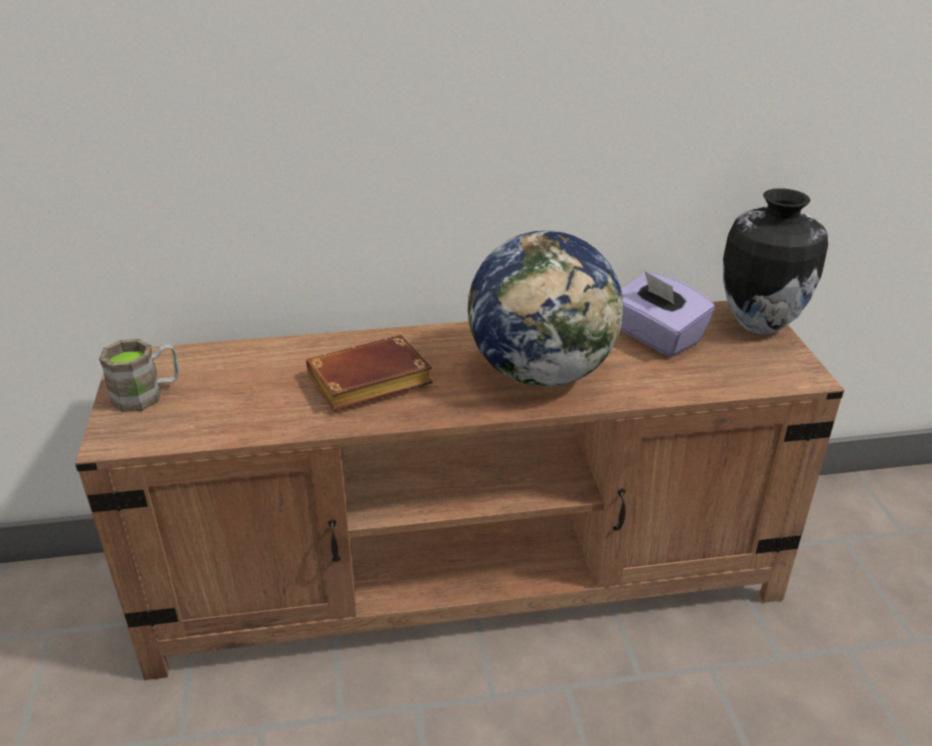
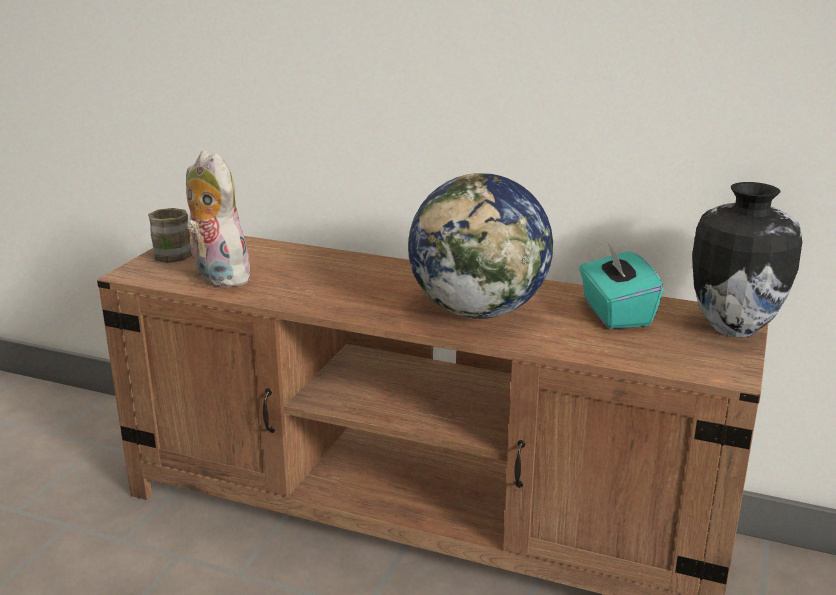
camera: 30 degrees right, 10 degrees down
(226, 413) = (217, 277): none -> plush toy
(367, 384) = (333, 285): brown book -> none
(656, 337) = (615, 313): purple tissue box -> turquoise tissue box

